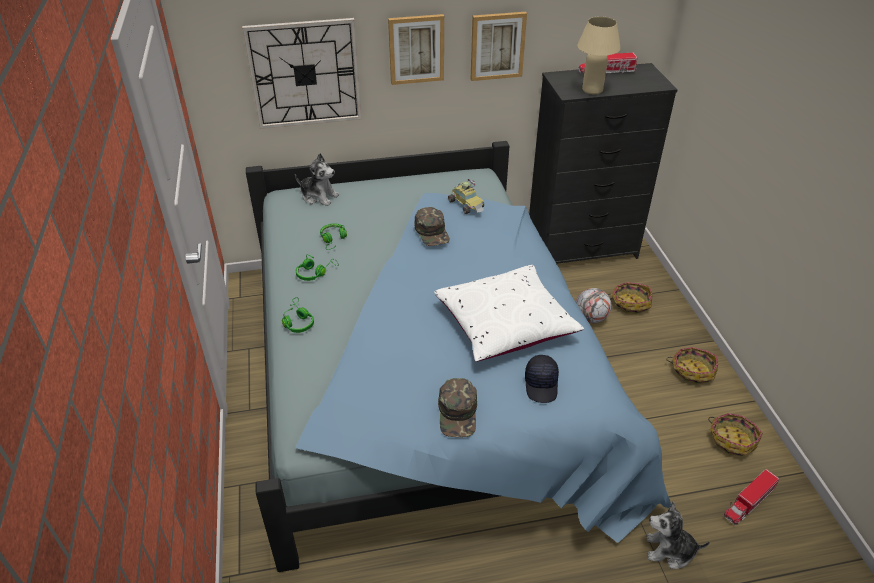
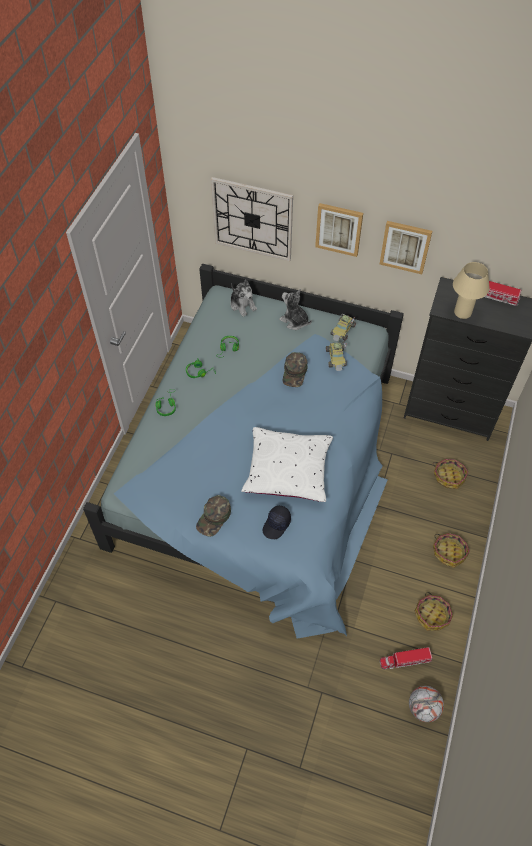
camera: 30 degrees right, 15 degrees up
(452, 181) = (343, 331): none -> toy car
(591, 318) = (408, 475): football -> football (423, 708)
(669, 551) = (327, 660): plush toy -> plush toy (294, 321)

